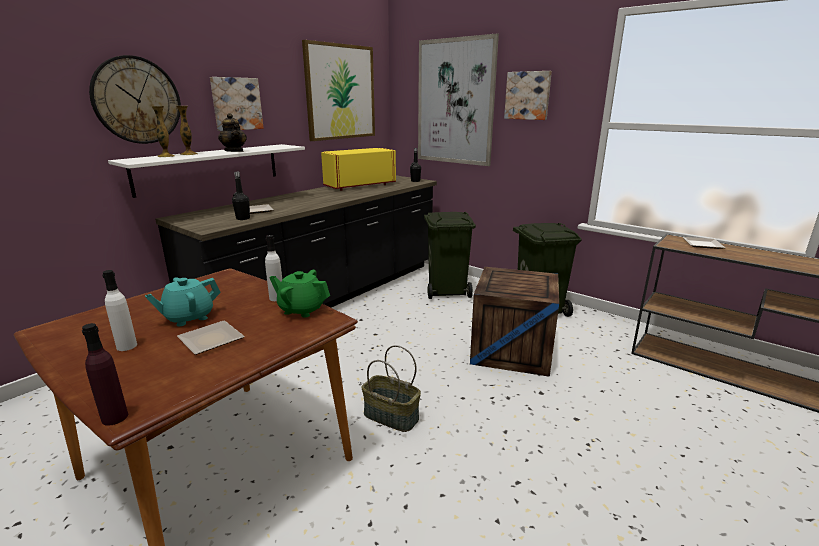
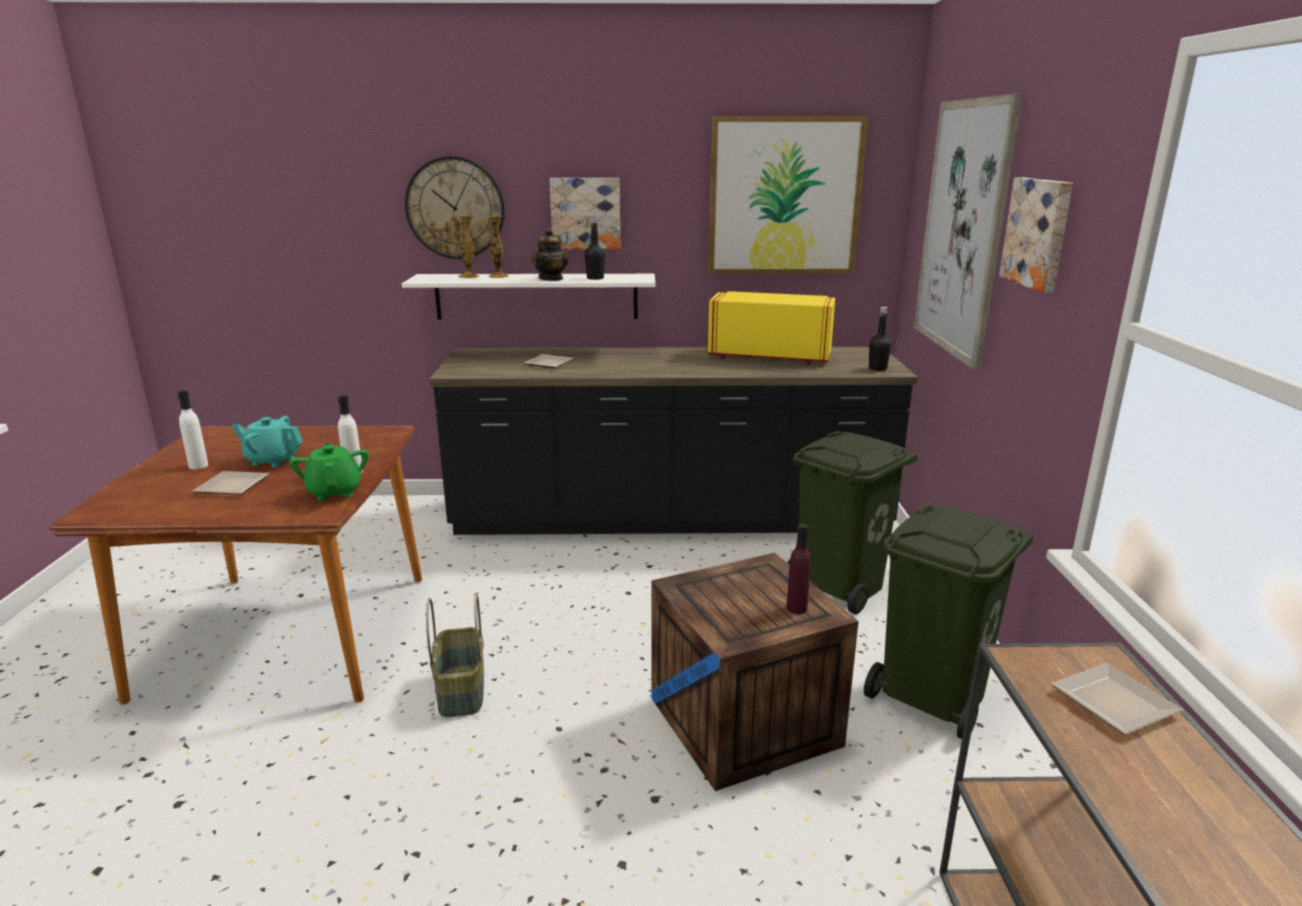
camera: 50 degrees right, 0 degrees up
(115, 417) = (81, 512): purple bottle -> purple bottle (796, 608)
(243, 218) = (509, 370): black bottle -> black bottle (595, 278)

